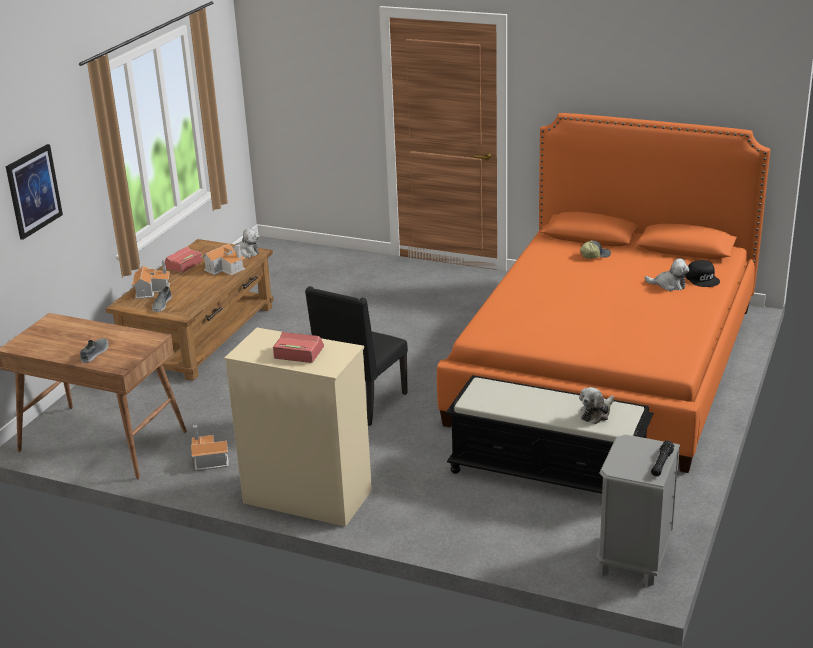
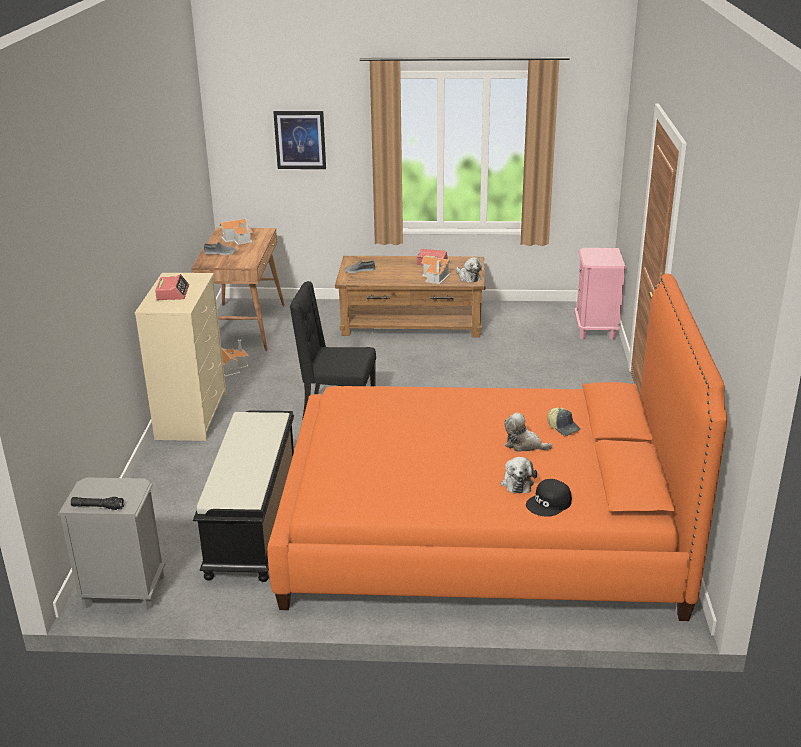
camera: 70 degrees right, 0 degrees up
(151, 289) = (382, 262): toy house -> toy house (238, 239)
(308, 253) = (596, 329): none -> pink nightstand
(596, 413) = (237, 483): plush toy -> plush toy (524, 445)

